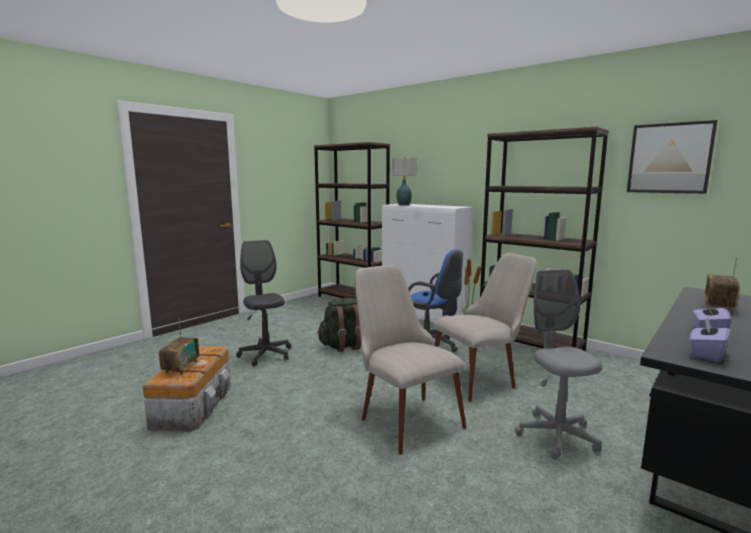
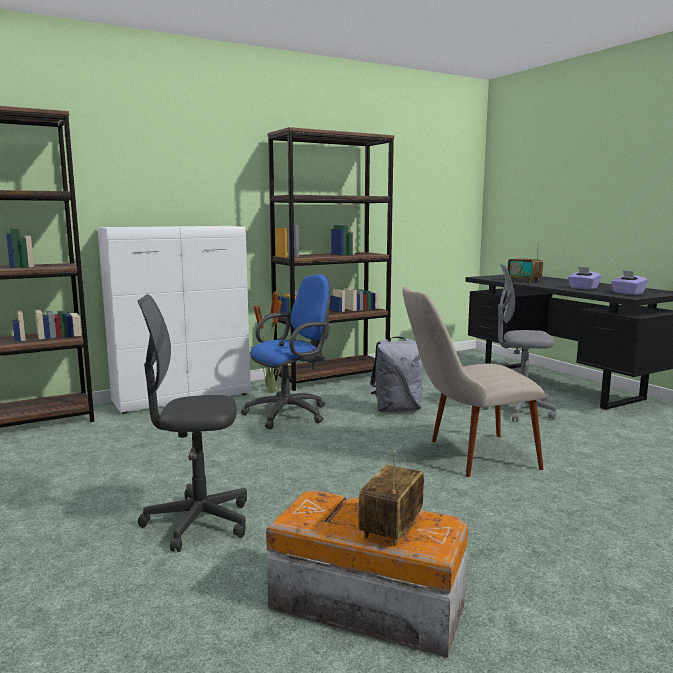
camera: 70 degrees left, 0 degrees up
(181, 367) = (391, 528): radio -> radio turned 90 degrees counterclockwise
(345, 346) = (234, 458): green backpack -> none
(403, 205) = (141, 227): table lamp -> none
(481, 377) = (397, 409): beige chair -> grey backpack
(669, 158) = (407, 171): picture -> none

